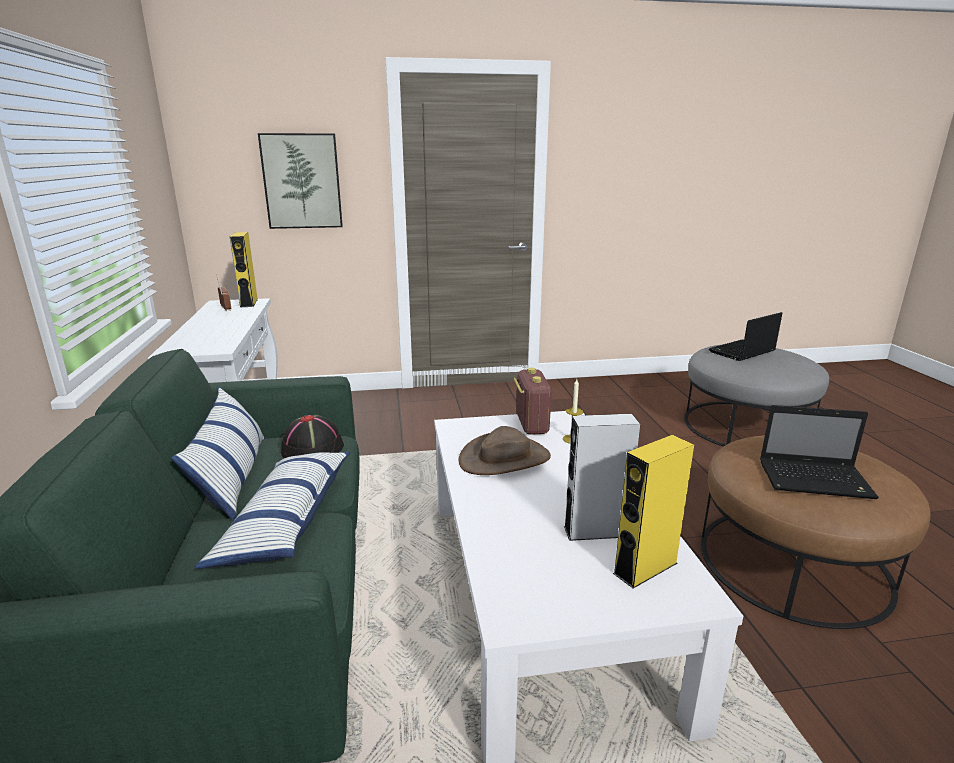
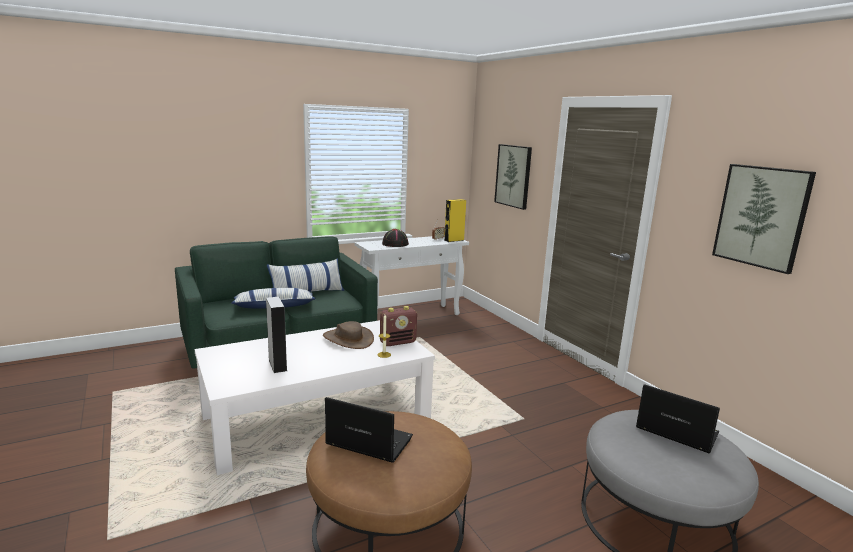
camera: 70 degrees right, 5 degrees down
(313, 448) = (338, 300): black hat -> black hat (395, 244)
(645, 568) = (246, 377): yellow speaker -> none
(651, 174) = (761, 216): none -> picture
(816, 480) = (367, 442): laptop -> laptop turned 120 degrees clockwise

